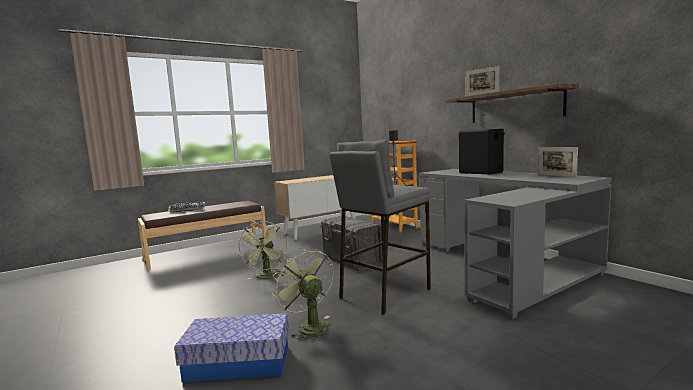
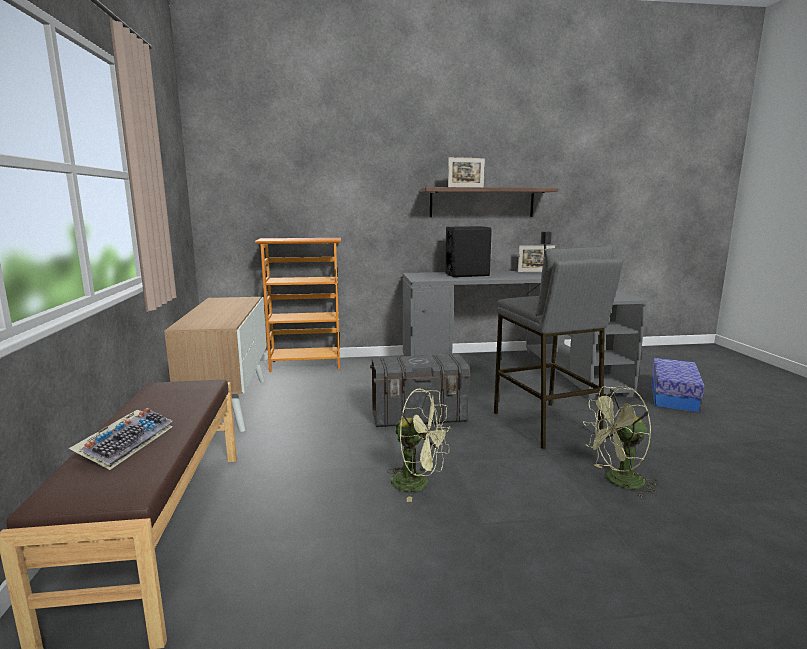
camera: 65 degrees left, 5 degrees up
(238, 363) = (708, 542): storage box -> storage box (673, 396)

